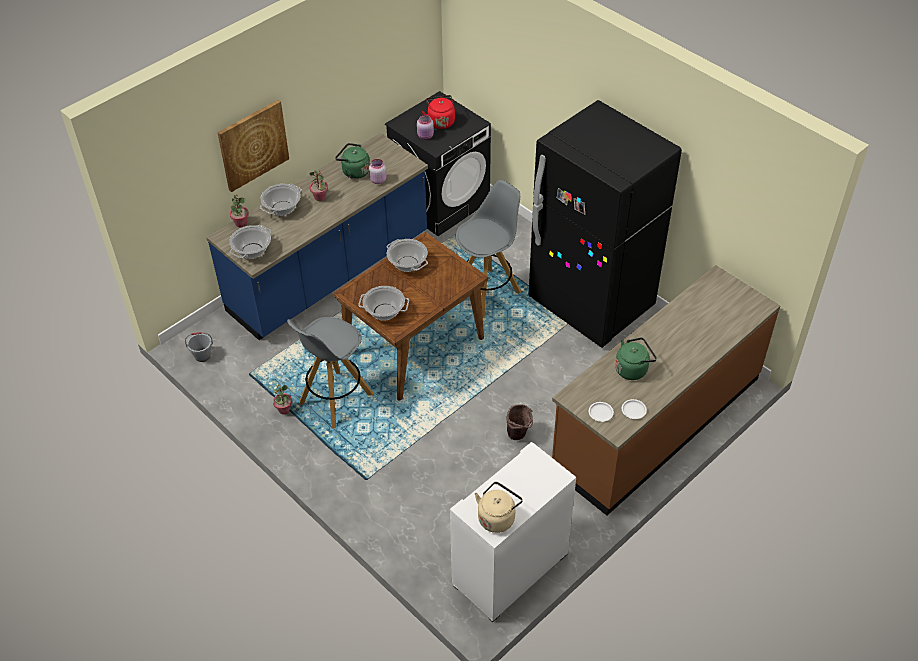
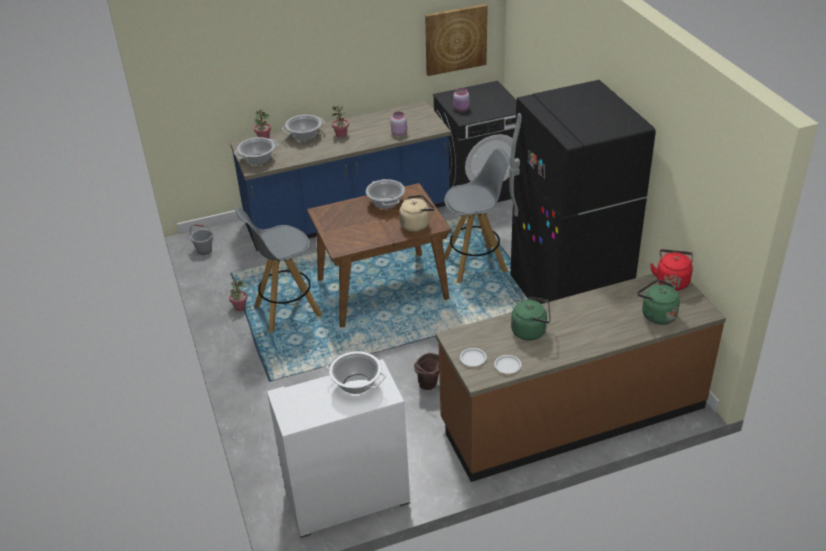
camera: 25 degrees right, 10 degrees down
(253, 145) = (288, 69): picture -> picture (455, 39)
(354, 171) = (383, 123): green kettle -> green kettle (656, 315)
(384, 312) = (339, 233): cooking pot -> cooking pot (356, 384)
(440, 121) = (482, 101): red kettle -> red kettle (672, 281)
(497, 517) = (304, 411): beige kettle -> beige kettle (416, 224)

